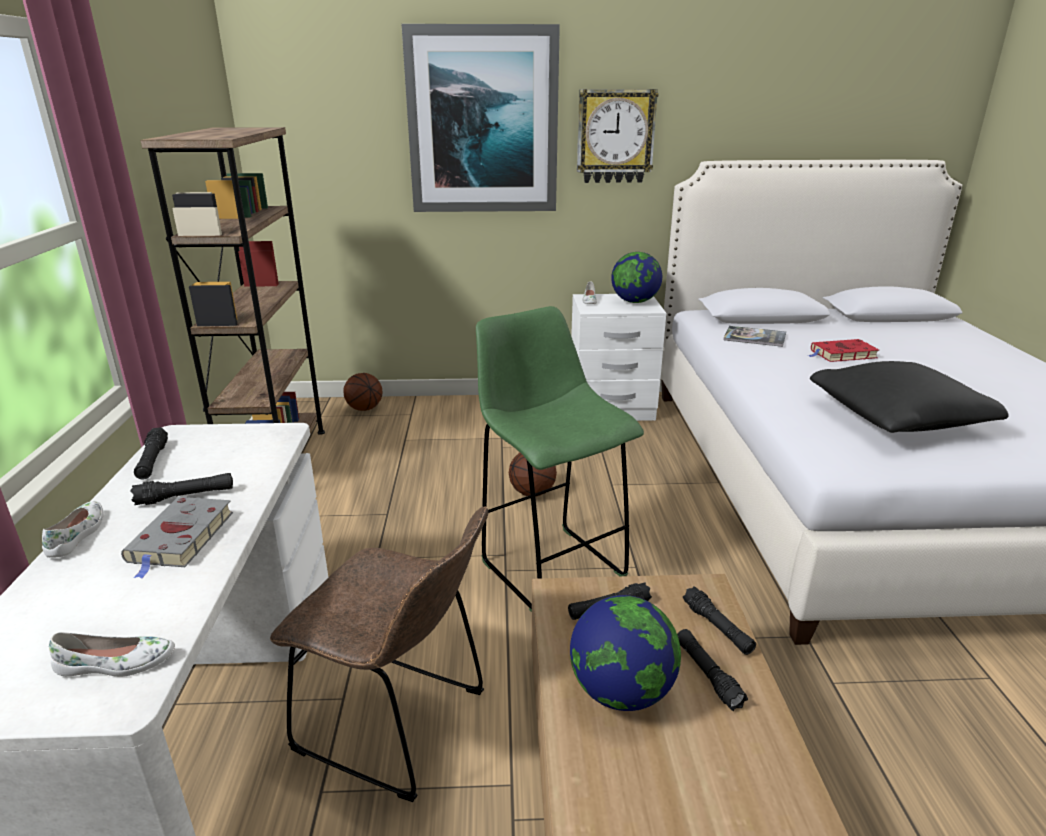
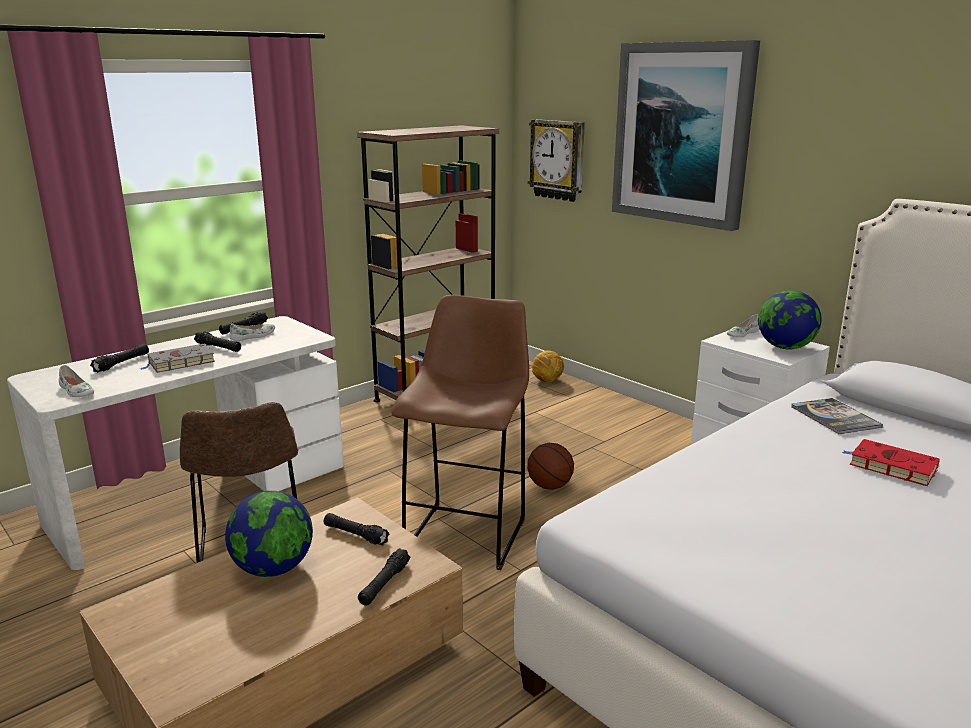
camera: 50 degrees right, 5 degrees down
(78, 534) = (162, 345): white shoe -> white shoe (253, 336)
(364, 408) = (547, 380): basketball -> football
(550, 566) = (467, 533): green stool -> brown stool
(615, 136) = (808, 159): wall clock -> wall clock (558, 160)
(707, 675) = (324, 596): black flashlight -> black flashlight (122, 363)
(898, 417) = (759, 526): black pillow -> none

